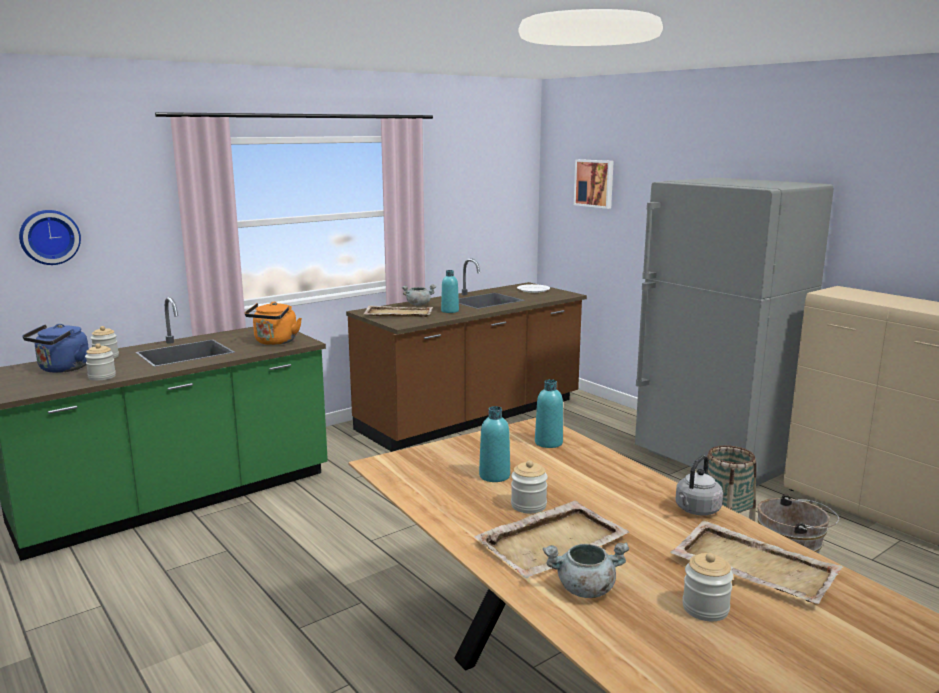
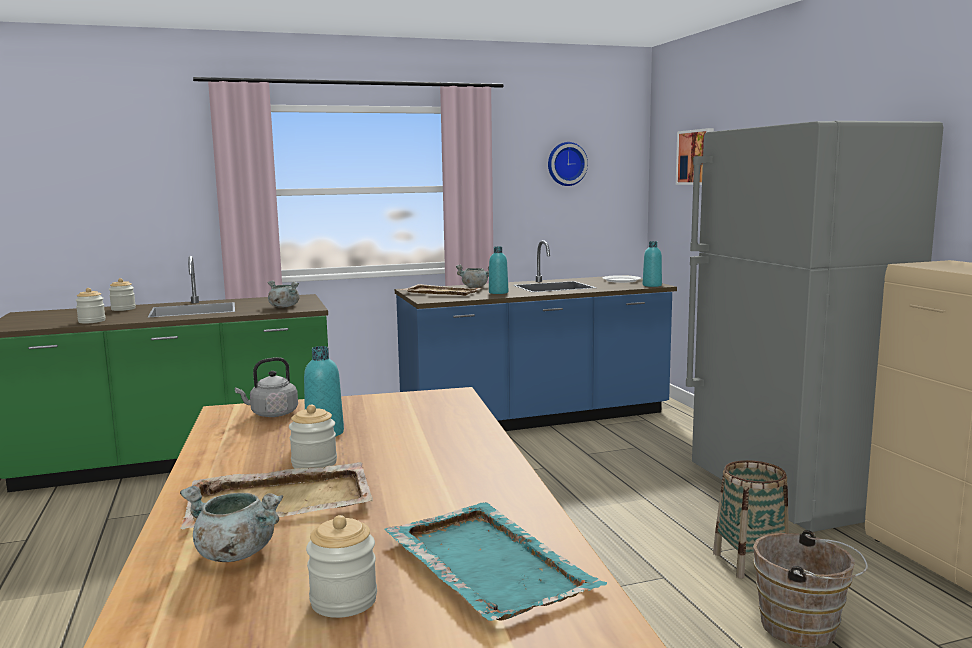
camera: 20 degrees right, 5 degrees down
(49, 237) = (93, 194): wall clock -> wall clock (566, 164)
(62, 369) = (73, 315): blue kettle -> none
(275, 342) = (283, 306): orange kettle -> grey cooking pot
(471, 416) = (534, 417): brown counter -> blue counter
(548, 443) = (435, 410): turquoise bottle -> turquoise bottle (652, 285)
(696, 510) = (506, 493): grey kettle -> grey kettle (272, 414)
(753, 565) = (486, 563): beige tray -> turquoise tray

